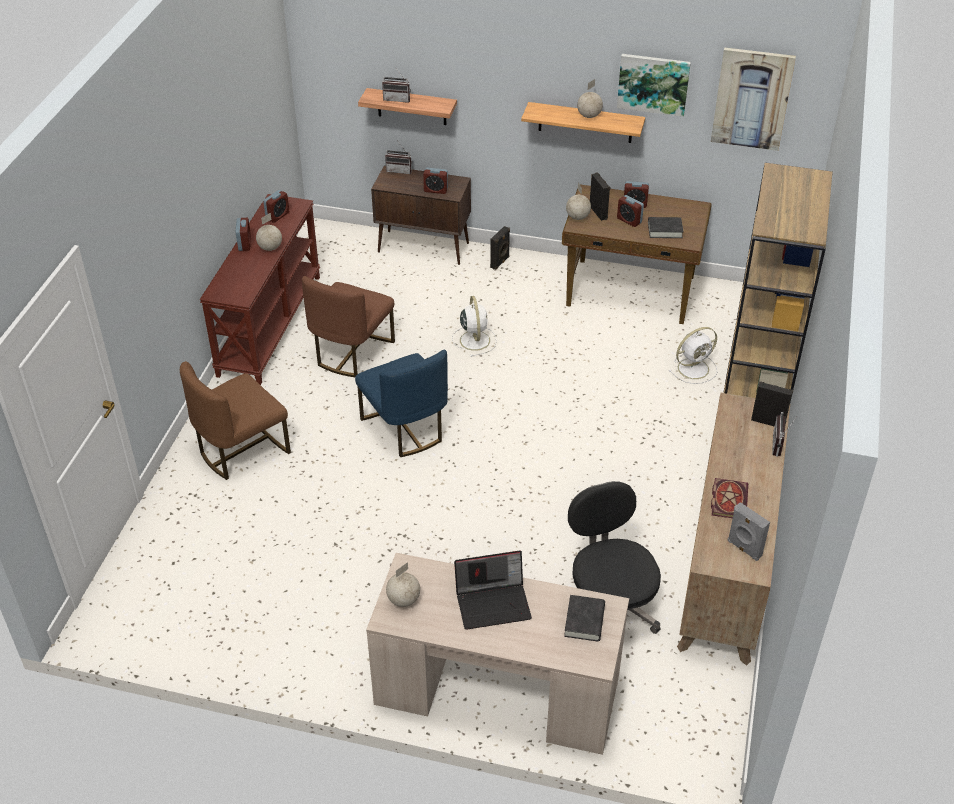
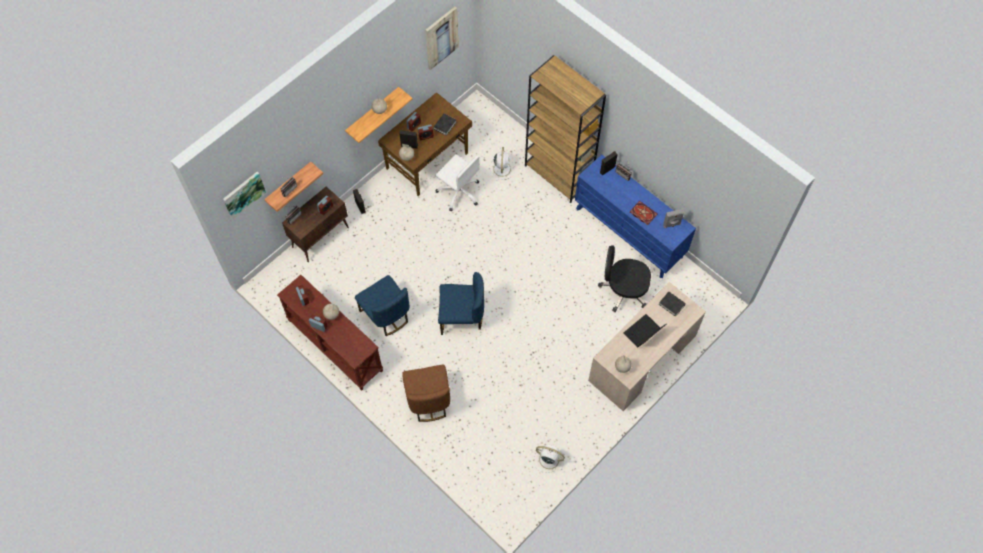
camera: 60 degrees left, 20 degrees up
(351, 352) = (386, 315): brown chair -> blue chair
(474, 339) = (415, 252): white fan -> white fan (548, 459)
(493, 603) = (643, 333): laptop -> laptop turned 150 degrees counterclockwise
(610, 342) = (459, 192): none -> white office chair
(653, 84) = (399, 71): picture -> picture (243, 194)
(726, 566) = (629, 232): brown dresser -> blue dresser

